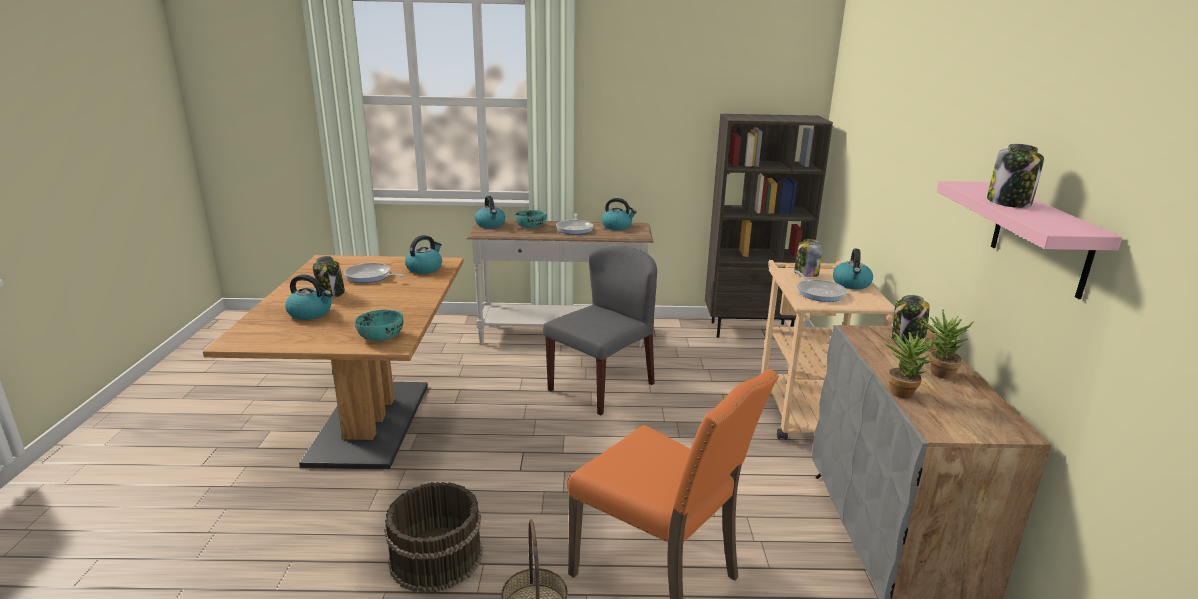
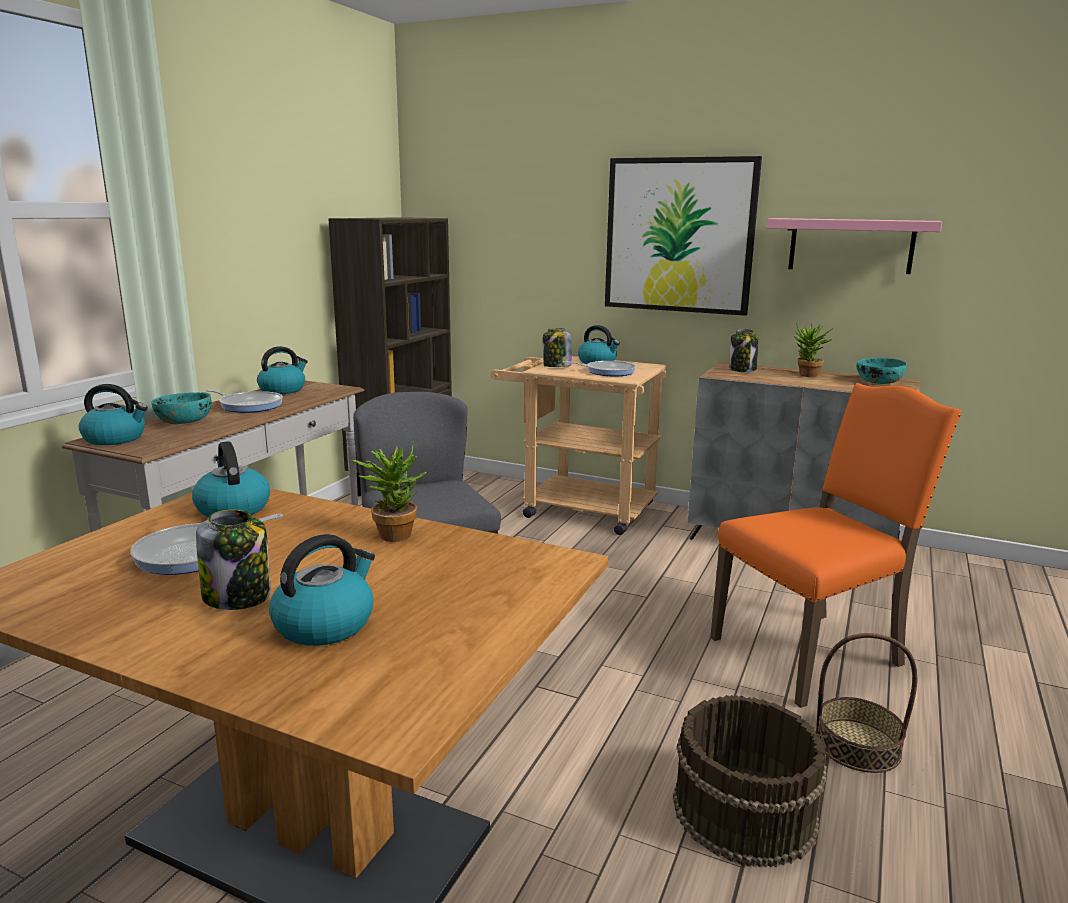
camera: 65 degrees left, 5 degrees down
(381, 336) = (516, 568): turquoise bowl -> turquoise bowl (878, 382)
(902, 391) = (836, 387): potted plant -> potted plant (392, 533)
(936, 179) = (679, 235): none -> picture
(1009, 203) = (848, 219): jar -> none

